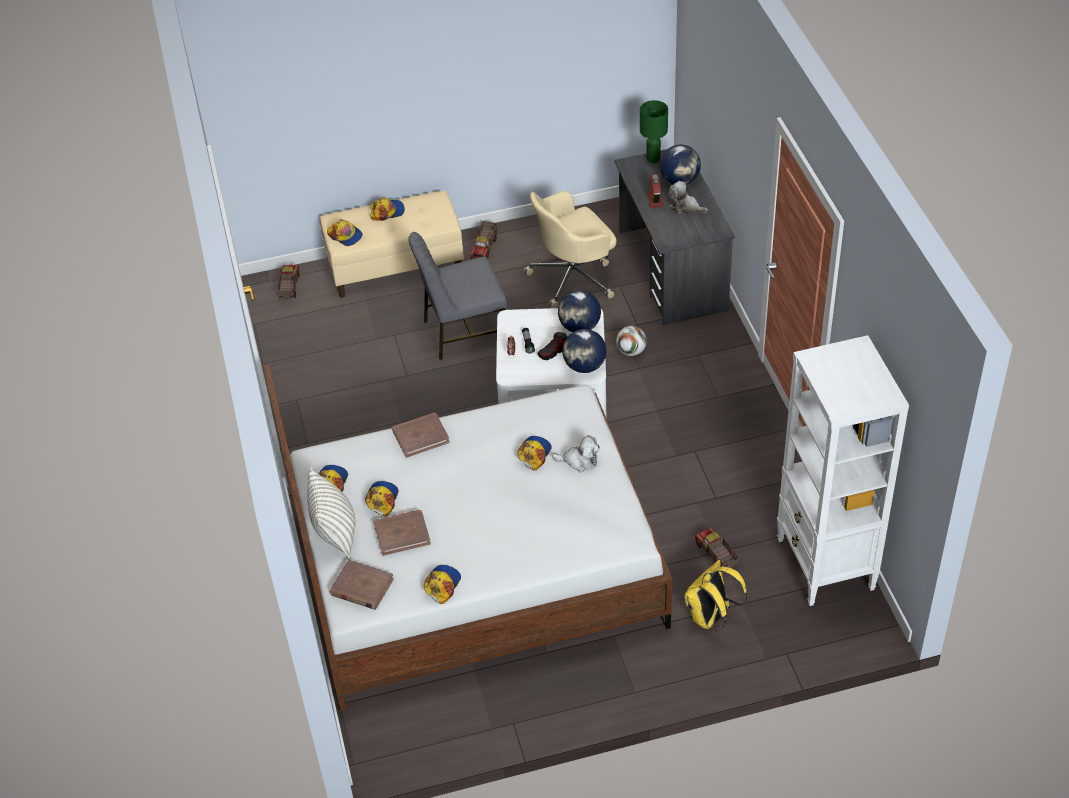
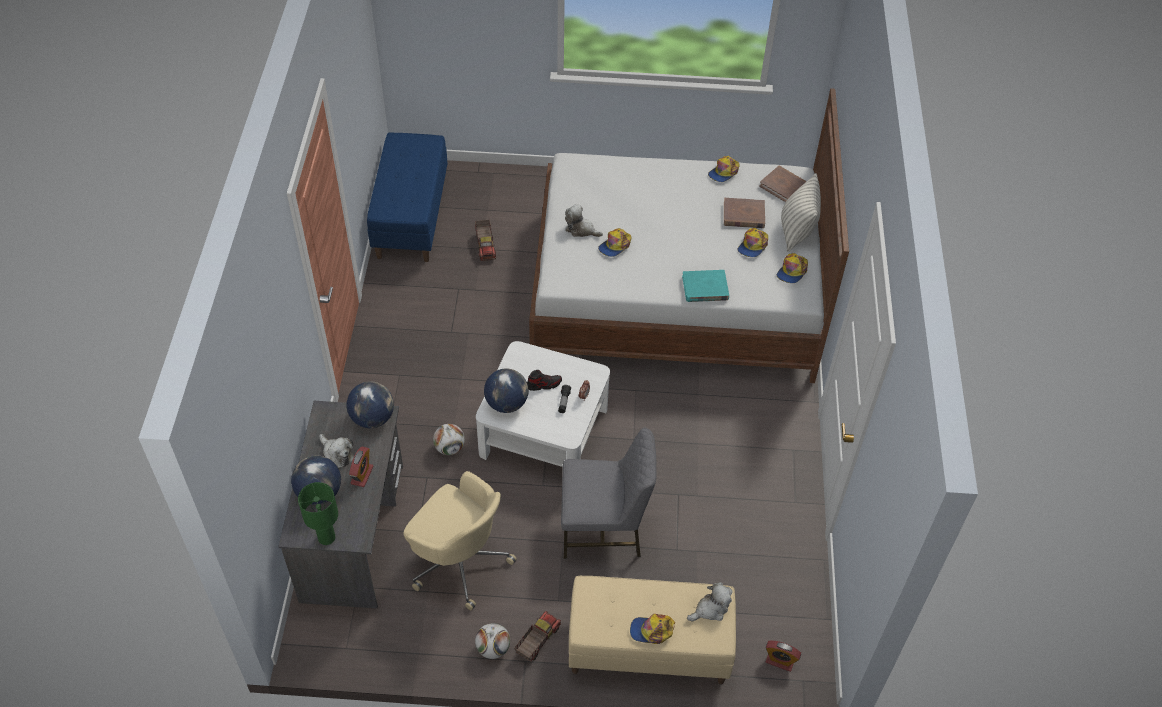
camera: 165 degrees left, 5 degrees up
(289, 287) = (780, 661): toy truck -> alarm clock
(345, 235) = (710, 609): cap -> plush toy
(420, 436) = (705, 288): brown book -> turquoise book
(516, 235) = (493, 648): none -> football
(574, 278) = (459, 560): beige office chair -> beige office chair turned 45 degrees clockwise
(585, 366) = (522, 360): globe -> globe (372, 418)
(711, 618) = (515, 207): yellow backpack -> none
(825, 565) = (411, 217): white bookcase -> blue bench

